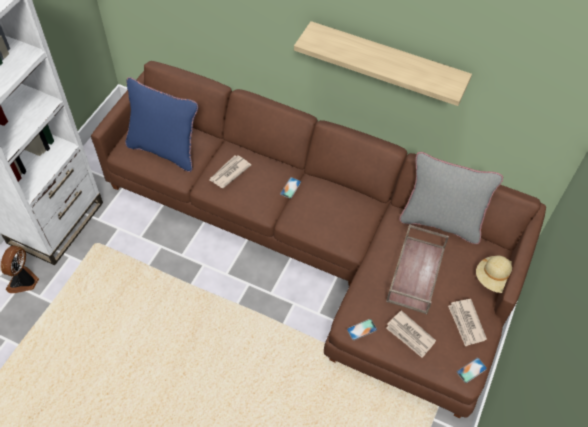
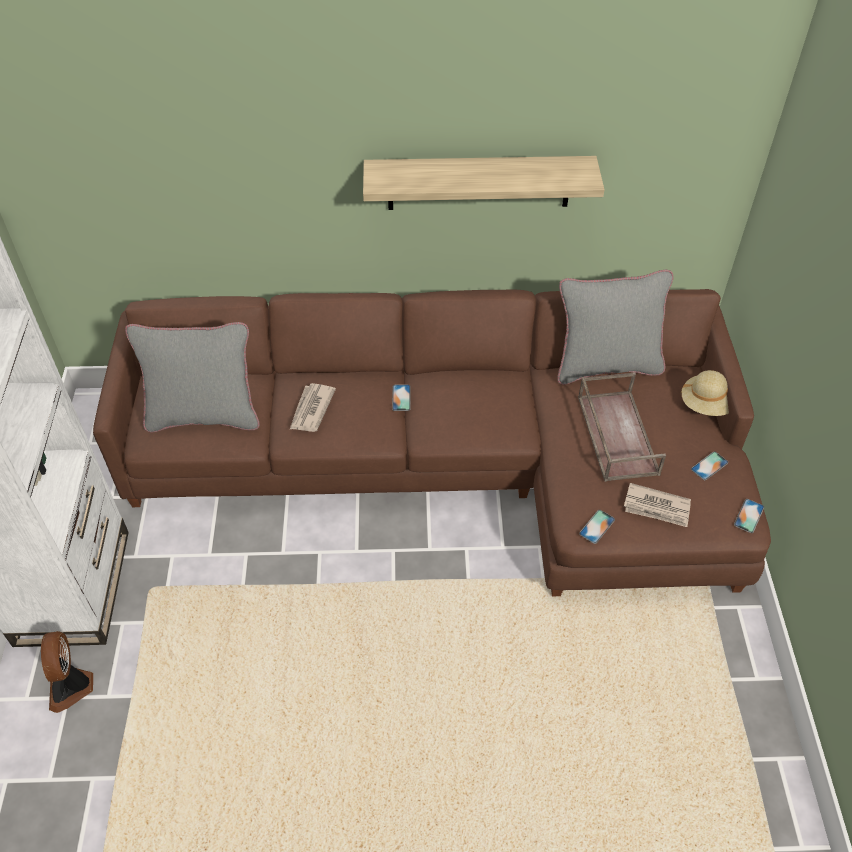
camera: 25 degrees left, 5 degrees down
(165, 150) = (204, 416): blue pillow -> grey pillow
(466, 323) = (709, 466): newspaper -> phone

